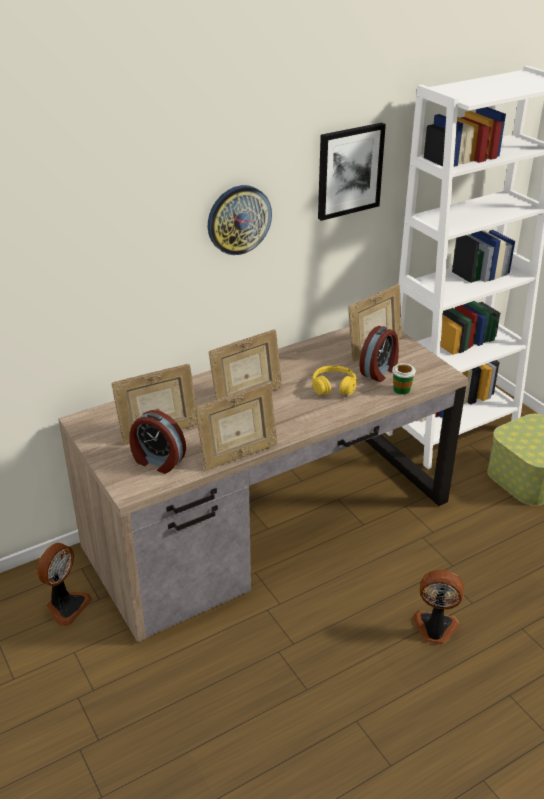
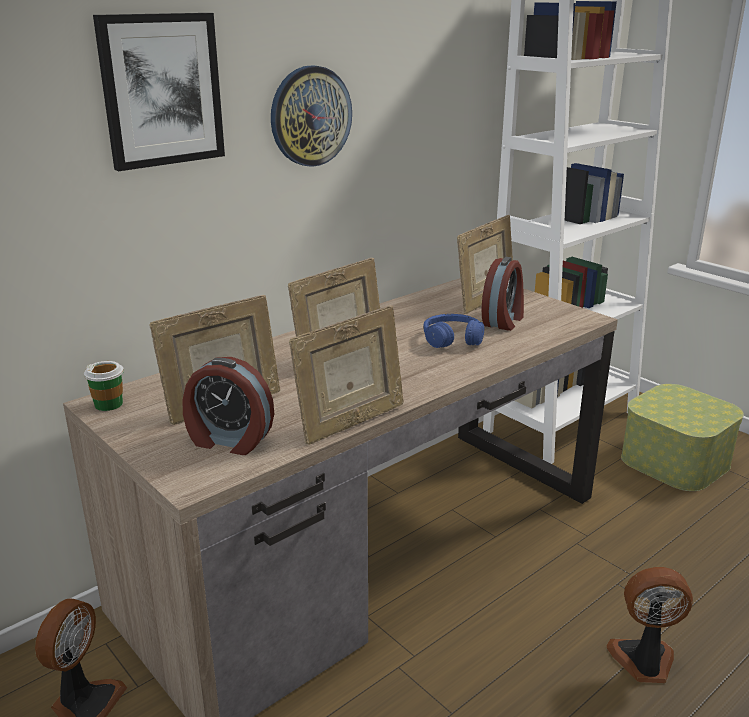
camera: 10 degrees left, 10 degrees down
(334, 387) = (452, 339): yellow headphones -> blue headphones
(349, 171) = (439, 69): picture -> picture (161, 90)
(401, 389) = (542, 335): cup -> cup (109, 404)

